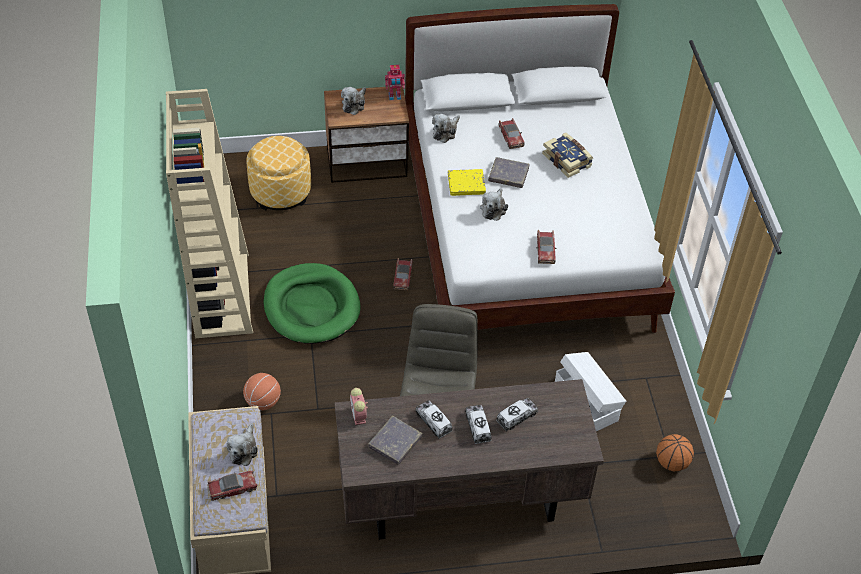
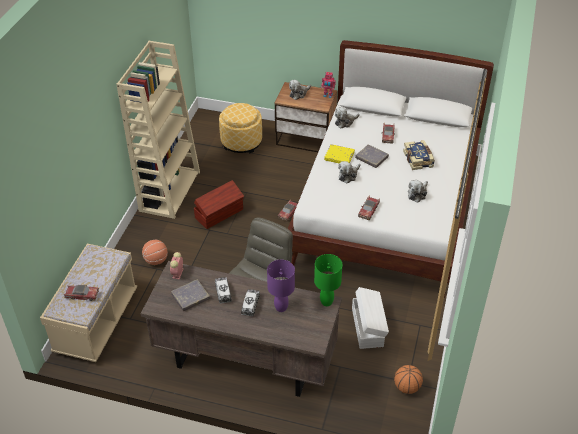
camera: 25 degrees right, 5 degrees down
(243, 450) = (103, 275): plush toy -> plush toy (417, 194)
(311, 307) = (220, 214): green dog bed -> brown storage box
(516, 417) = (280, 307): toy truck -> purple table lamp
(568, 392) = (326, 302): none -> green table lamp

